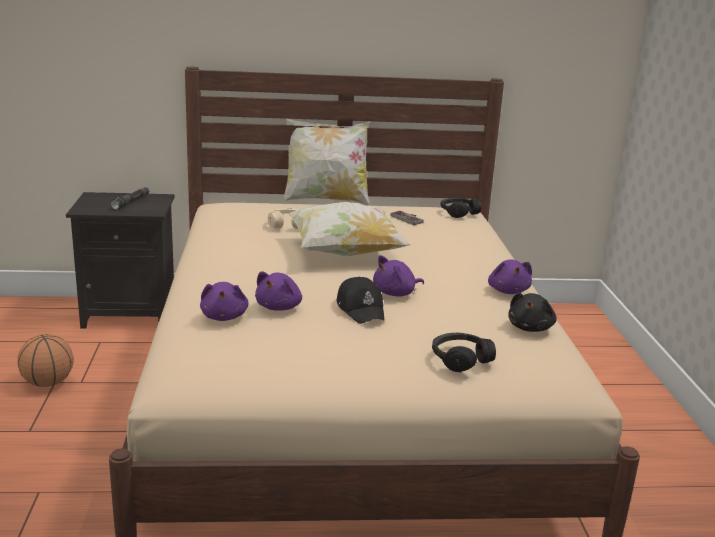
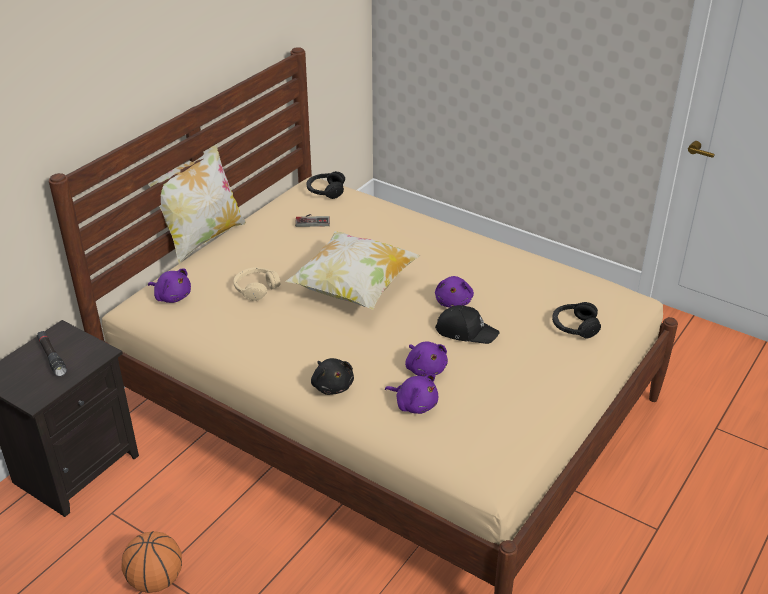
camera: 50 degrees left, 15 degrees up
(508, 291) = (491, 250): purple plush toy -> purple plush toy (172, 296)
(530, 328) = (554, 273): black plush toy -> black plush toy (332, 385)

